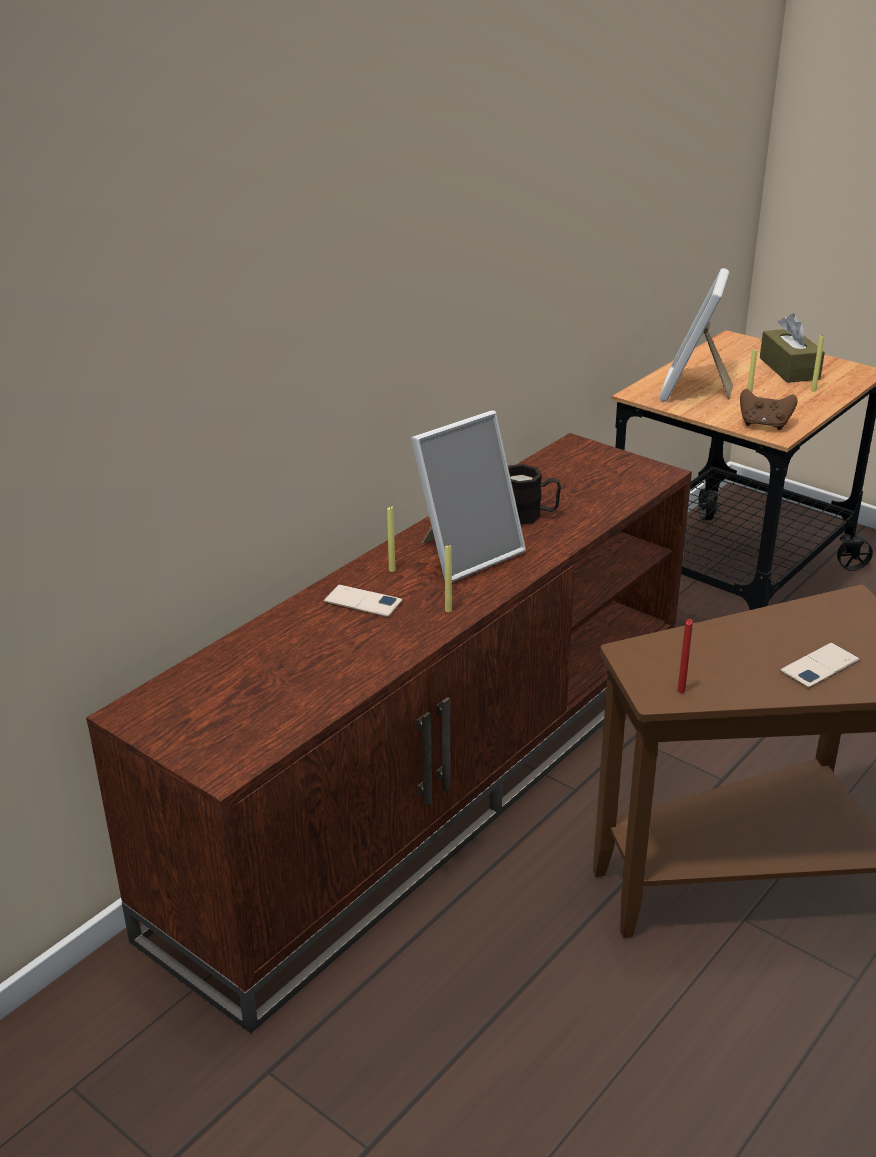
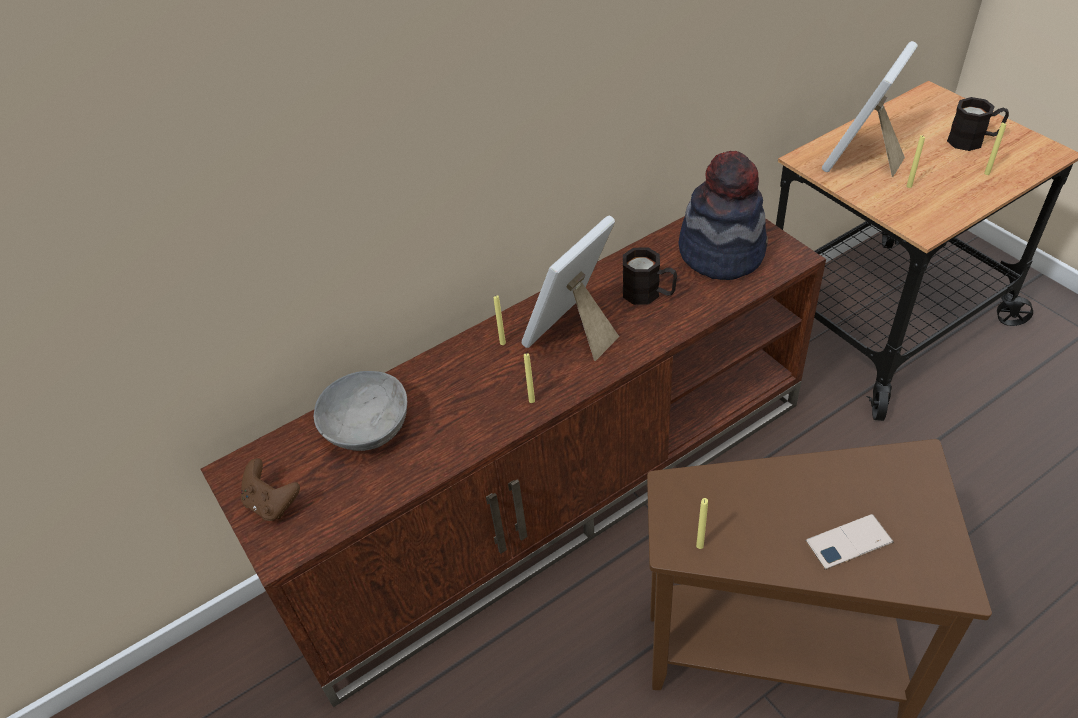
camera: 20 degrees right, 15 degrees up
(274, 654) = (368, 427): none -> grey bowl
(363, 602) = (463, 377): phone -> none
(466, 554) = (574, 333): picture frame -> picture frame turned 150 degrees clockwise
(586, 476) = (721, 252): none -> hat
(681, 690) = (699, 546): red candle -> yellow candle
(764, 425) = (915, 215): brown game controller -> brown game controller (272, 503)
(789, 368) = (973, 140): brown tissue box -> black mug

